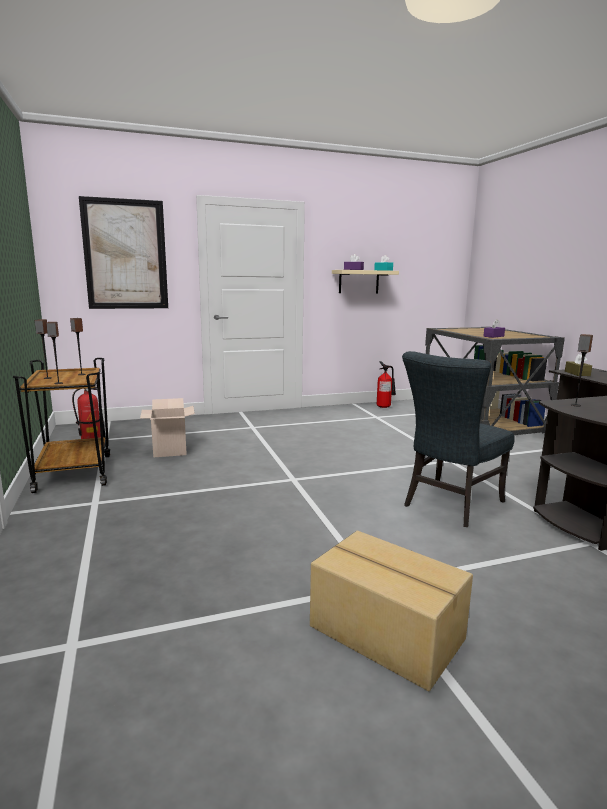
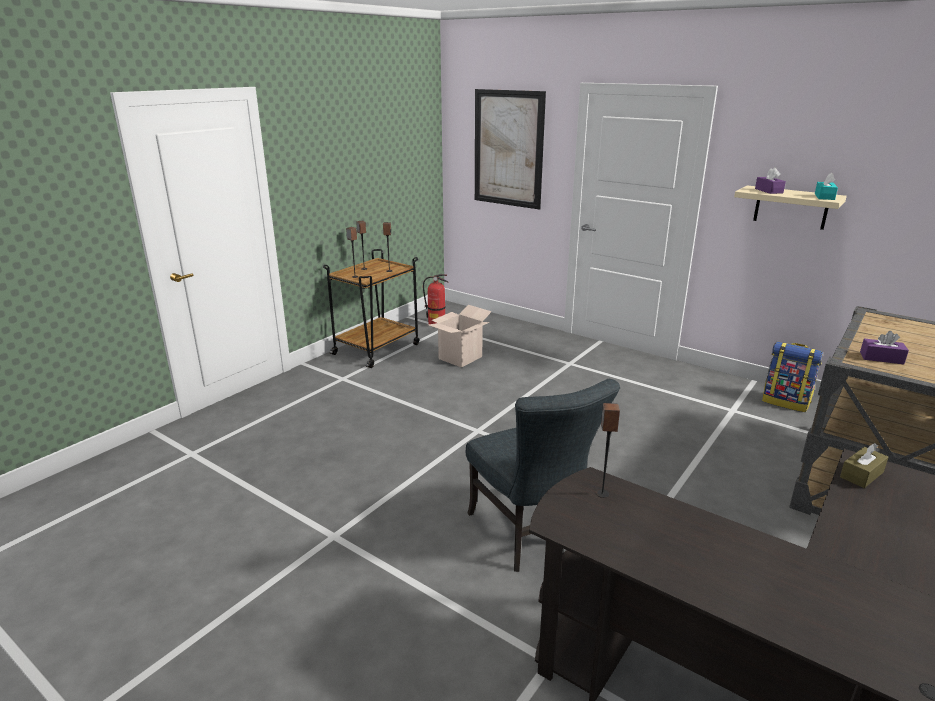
camera: 55 degrees right, 10 degrees up
(384, 406) = (786, 402): fire extinguisher -> backpack
(386, 634) = (272, 561): cardboard box -> none
(449, 504) = (532, 534): grey chair -> grey chair turned 120 degrees counterclockwise

